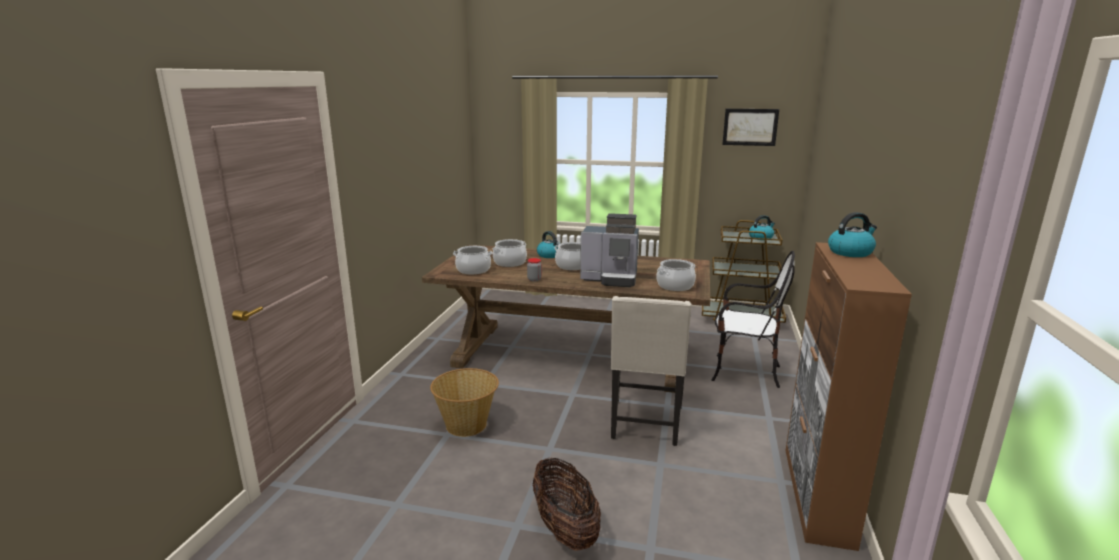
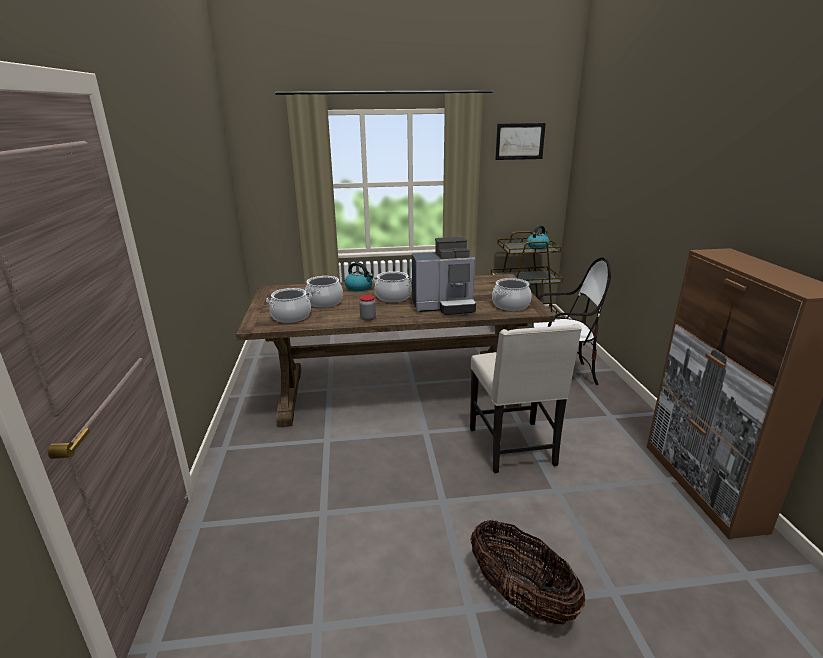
camera: 20 degrees left, 5 degrees up
(467, 425) = (338, 495): basket -> none
(850, 252) = (735, 257): kettle -> none

